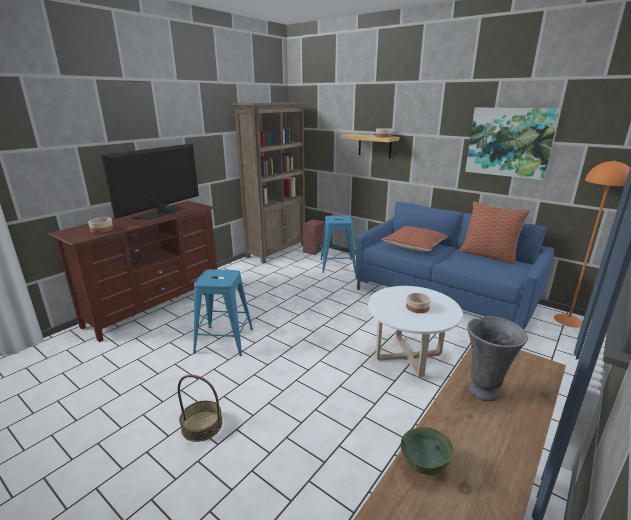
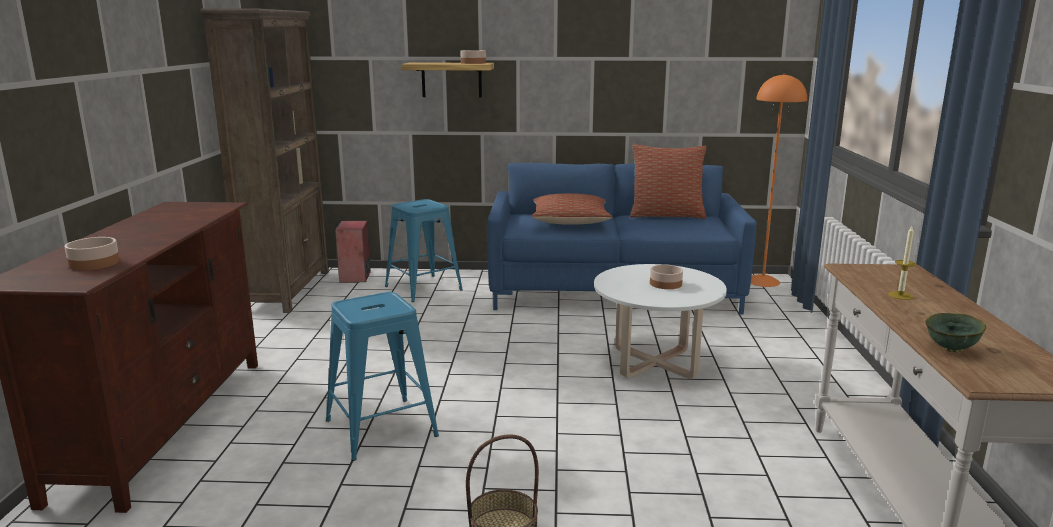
camera: 35 degrees left, 5 degrees down
(161, 212) = (156, 224): television -> none
(484, 390) = (900, 295): grey vase -> candle
(509, 142) = (656, 61): picture -> none

